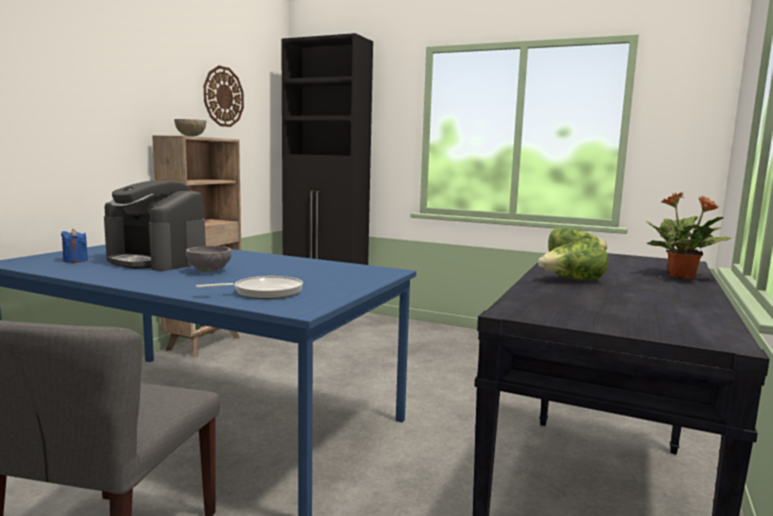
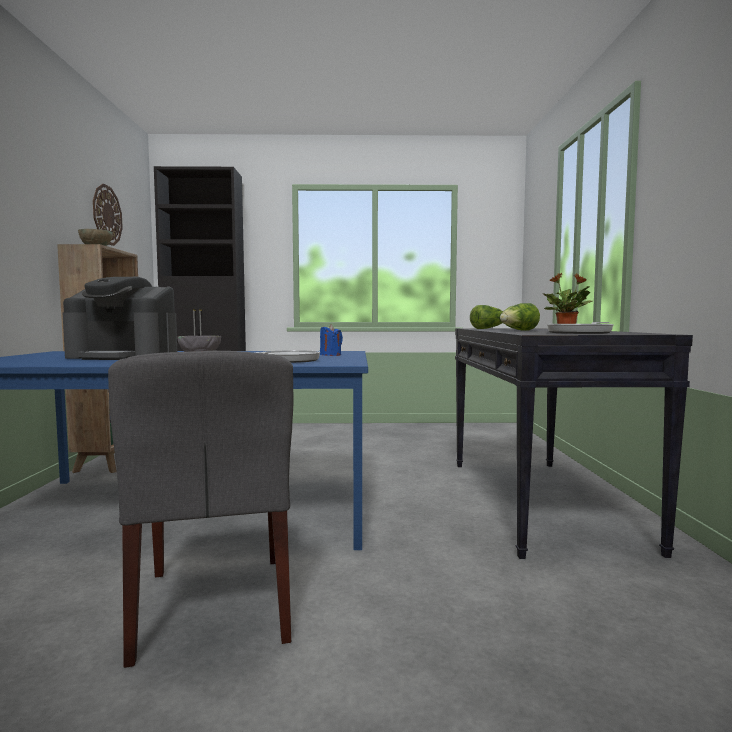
camera: 25 degrees left, 5 degrees down
(75, 260) = (32, 360): blue candle -> blue candle (330, 355)
(615, 311) = (581, 332): none -> frying pan

